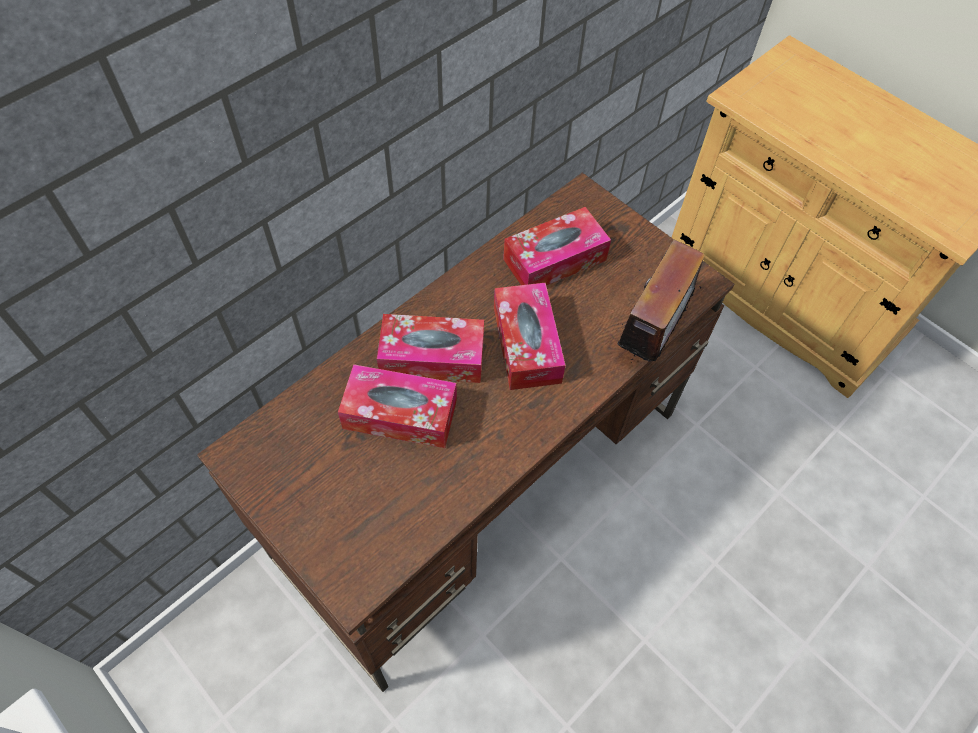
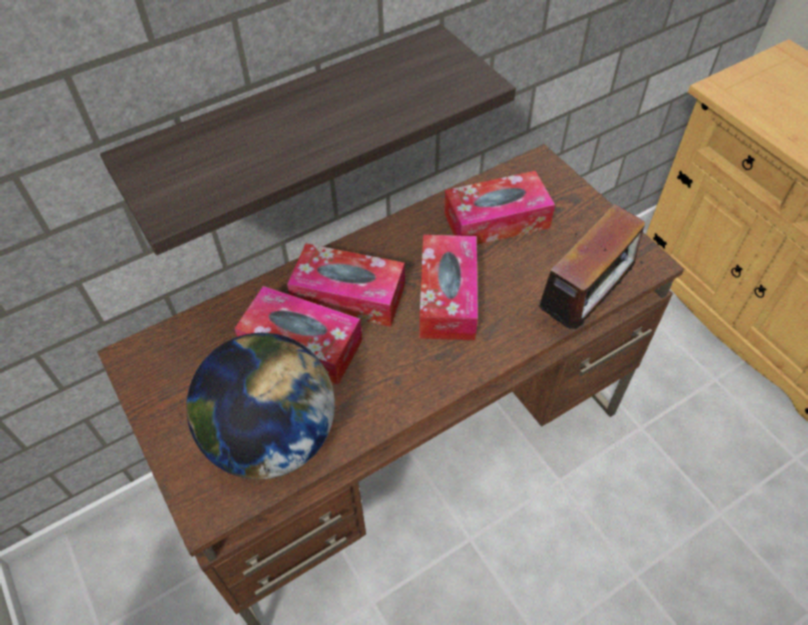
camera: 15 degrees right, 5 degrees down
(365, 209) = (291, 127): none -> shelf
(396, 510) = (272, 437): none -> globe

